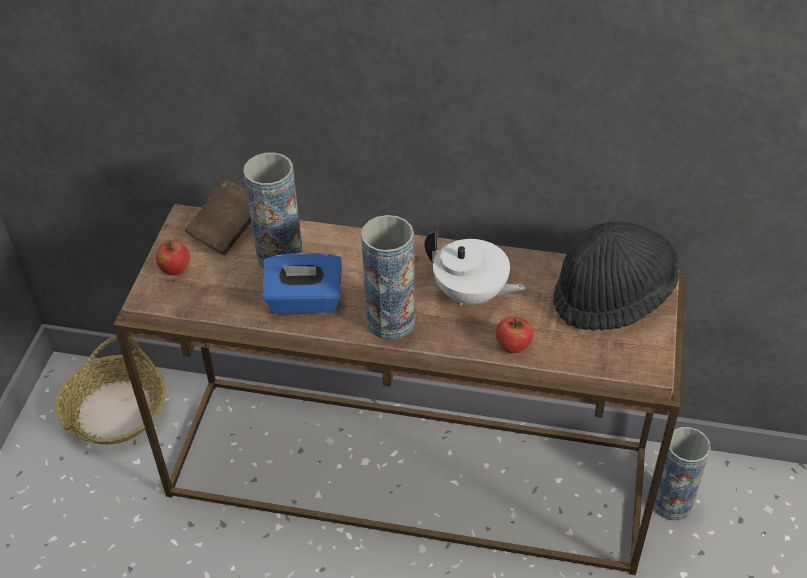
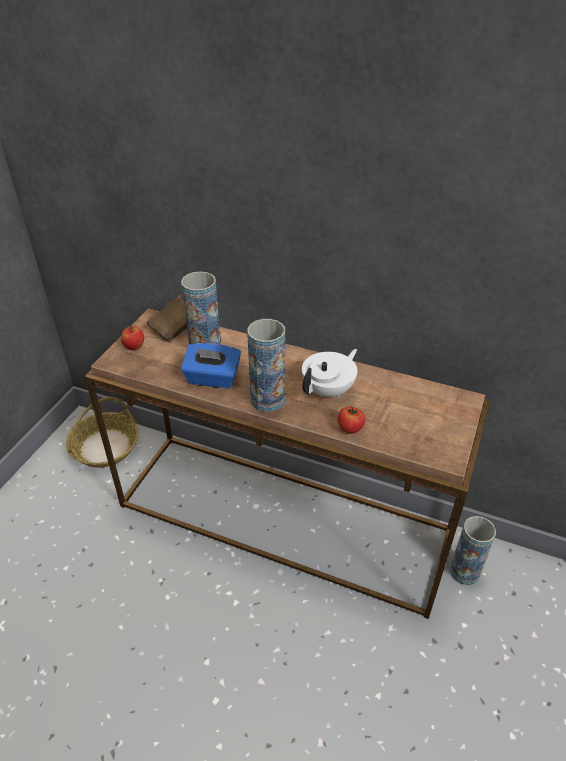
camera: 10 degrees right, 5 degrees down
(471, 294) = (329, 390): white teapot -> white teapot turned 90 degrees counterclockwise
(612, 296) = (431, 406): black hat -> none

